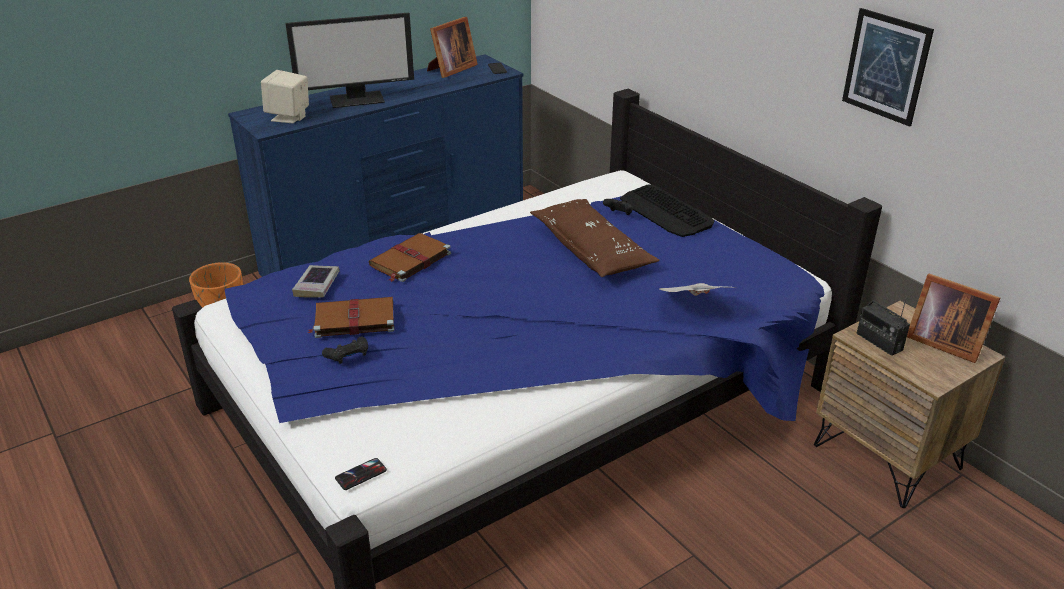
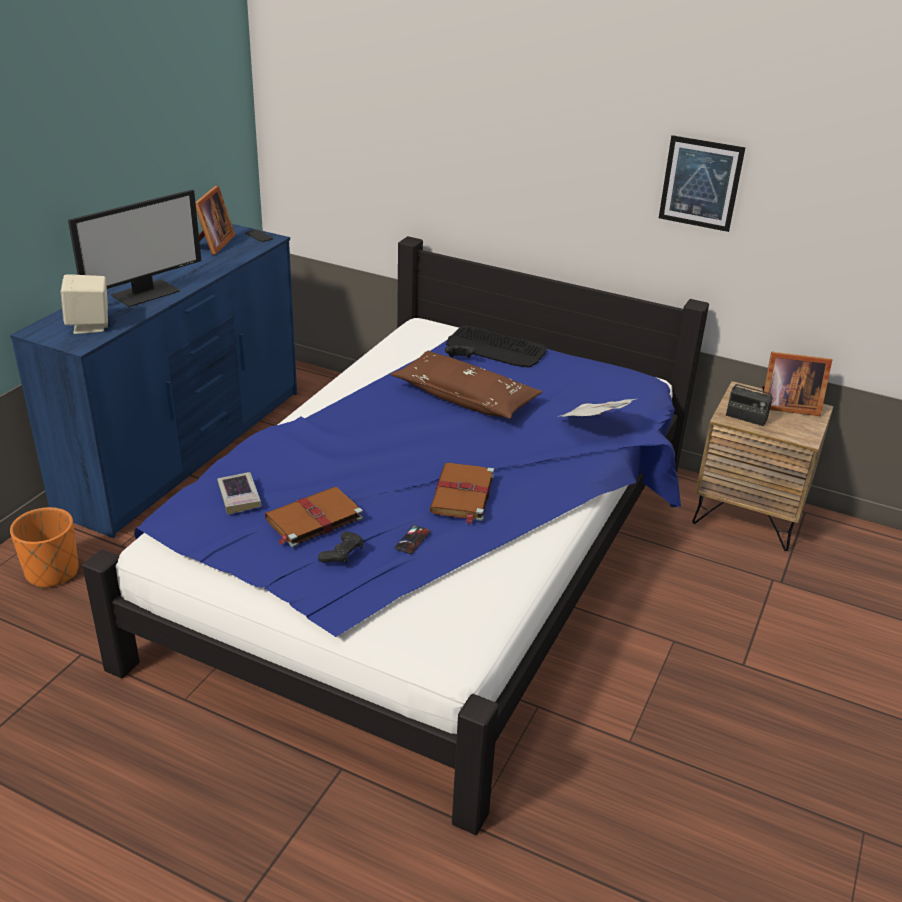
camera: 30 degrees left, 0 degrees up
(361, 474) = (453, 656): phone -> phone (412, 540)
(409, 260) = (310, 448): brown book -> brown book (462, 495)

